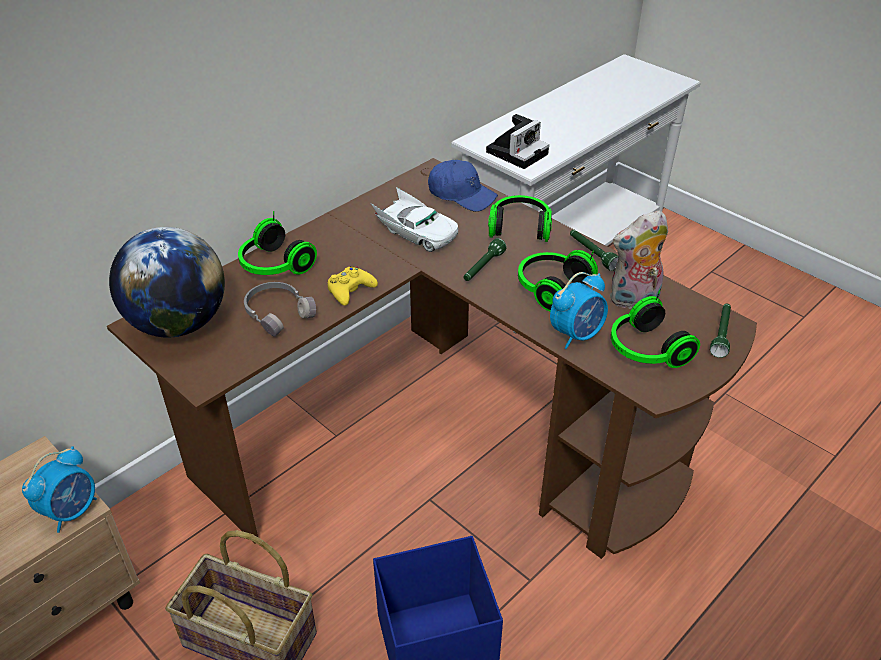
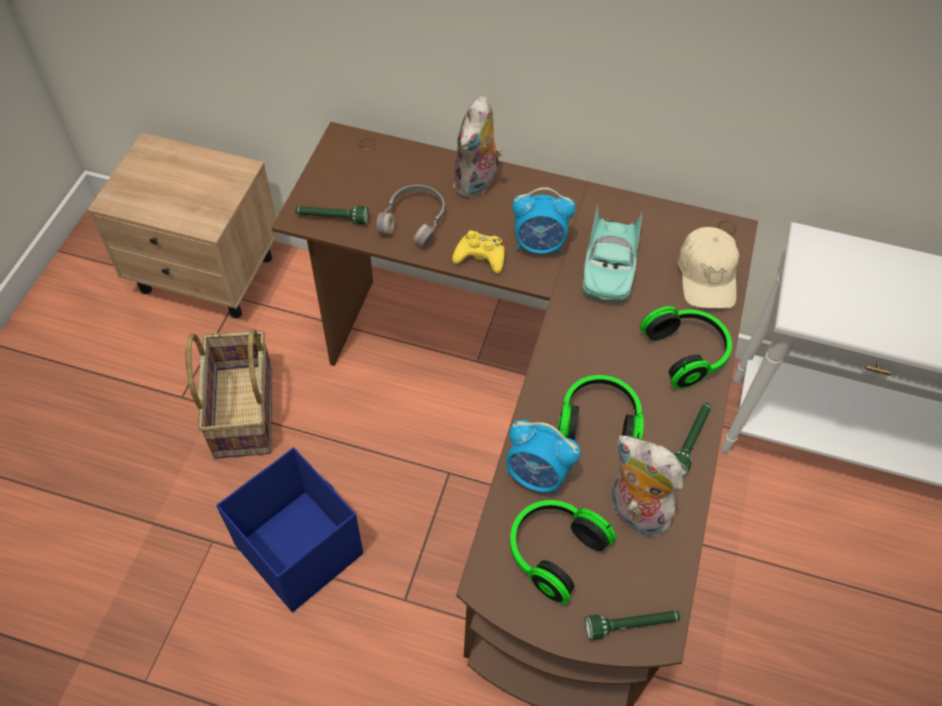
camera: 60 degrees right, 15 degrees up
(72, 510) = (203, 221): alarm clock -> alarm clock (539, 245)
(179, 324) = (358, 163): globe -> none
(273, 266) = (477, 184): headphones -> plush toy
(416, 232) = (609, 266): white toy car -> turquoise toy car
(461, 195) = (707, 275): blue cap -> beige cap
(483, 267) = (591, 348): green flashlight -> green flashlight (332, 218)
(517, 152) = (824, 291): camera -> none

